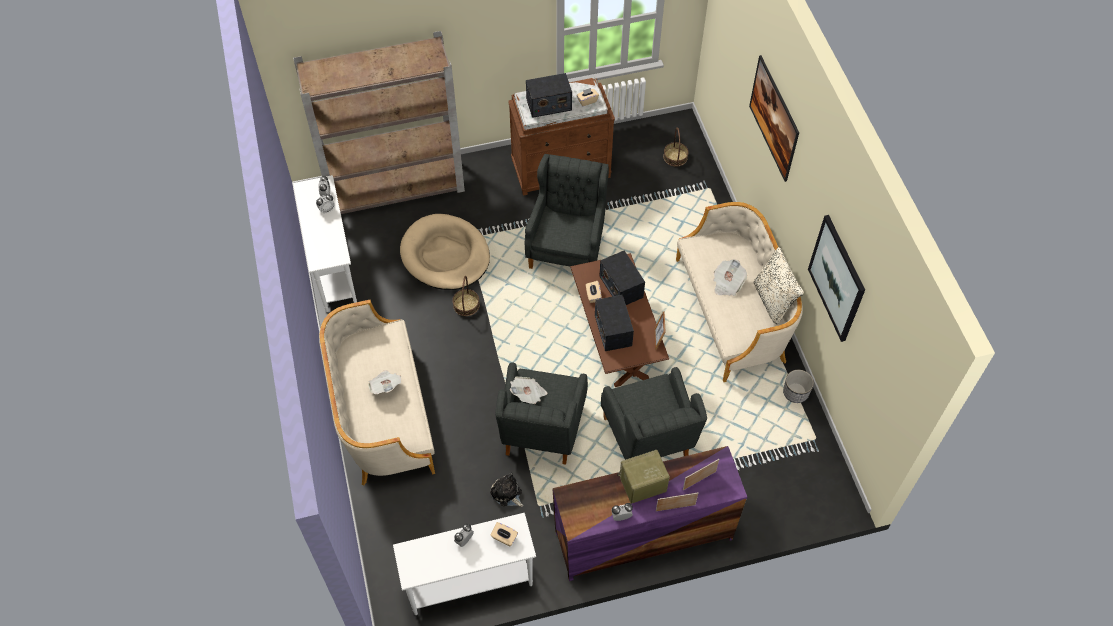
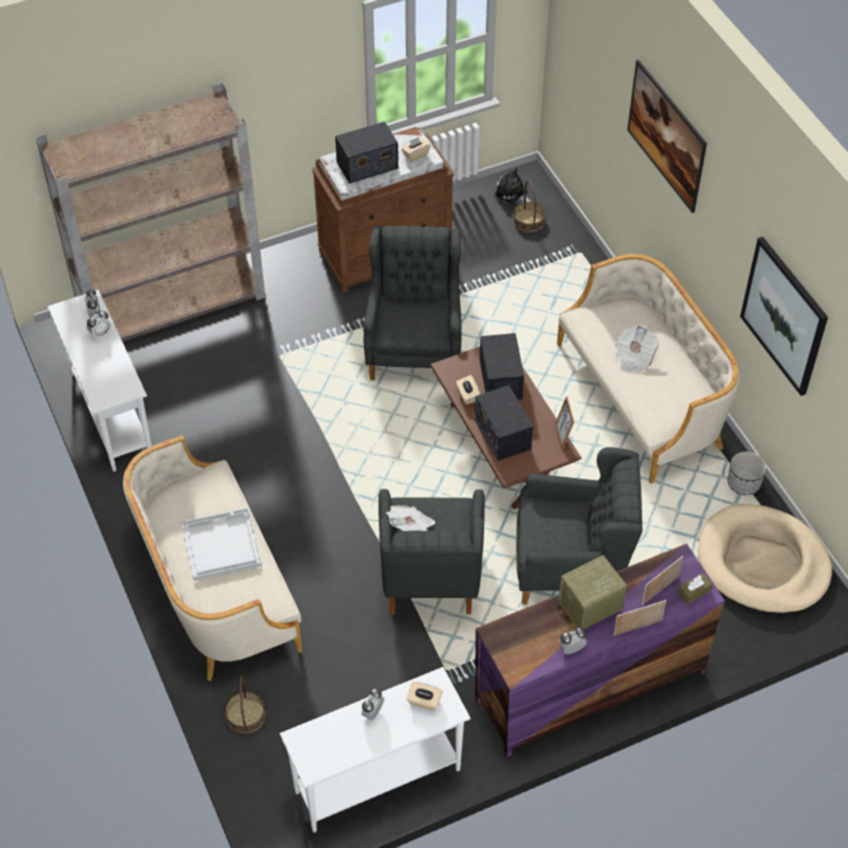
camera: 10 degrees left, 5 degrees down
(385, 386) = (221, 545): newspaper -> white tray
(445, 255) = (257, 379): beige dog bed -> beige dog bed (763, 563)
(466, 305) = (298, 436): basket -> basket (245, 715)
(507, 494) = (402, 662): plush toy -> plush toy (512, 194)
(621, 286) = (500, 379): radio -> radio turned 150 degrees counterclockwise
(648, 439) = (570, 567): grey armchair -> grey armchair turned 60 degrees counterclockwise
(725, 486) = (694, 591): none -> brown tissue box
(772, 302) = (696, 372): beige pillow -> none

